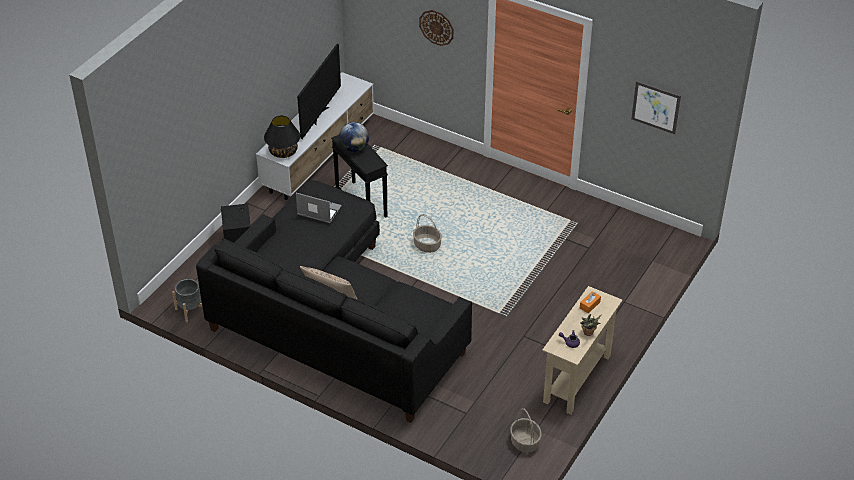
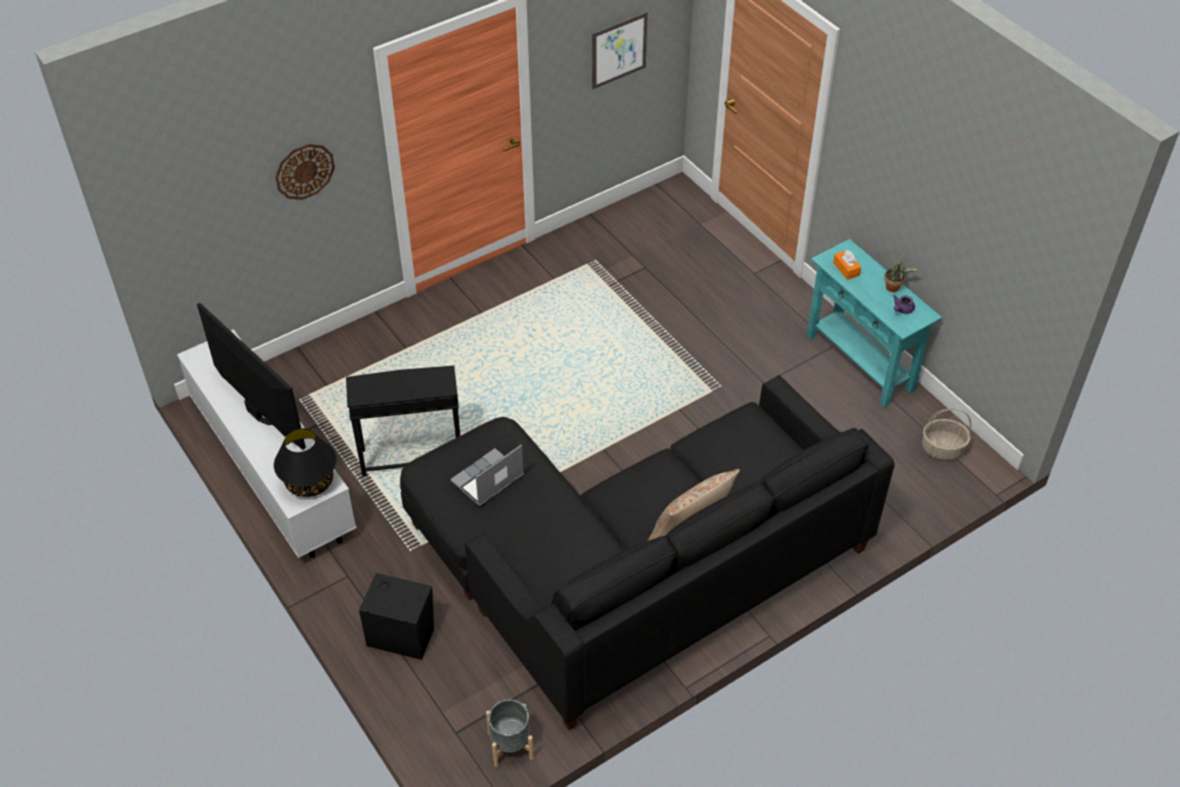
camera: 65 degrees left, 5 degrees up
(354, 148) = (392, 388): globe -> none
(427, 245) = (544, 416): basket -> none
(577, 379) = (860, 362): beige console table -> turquoise console table

